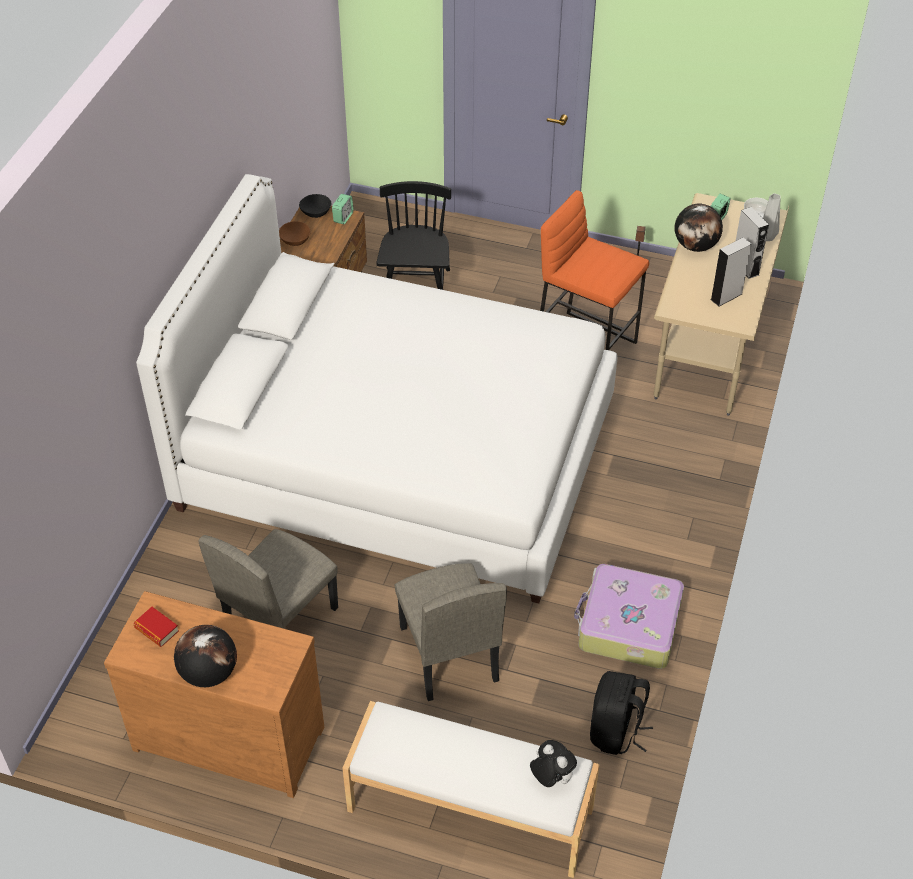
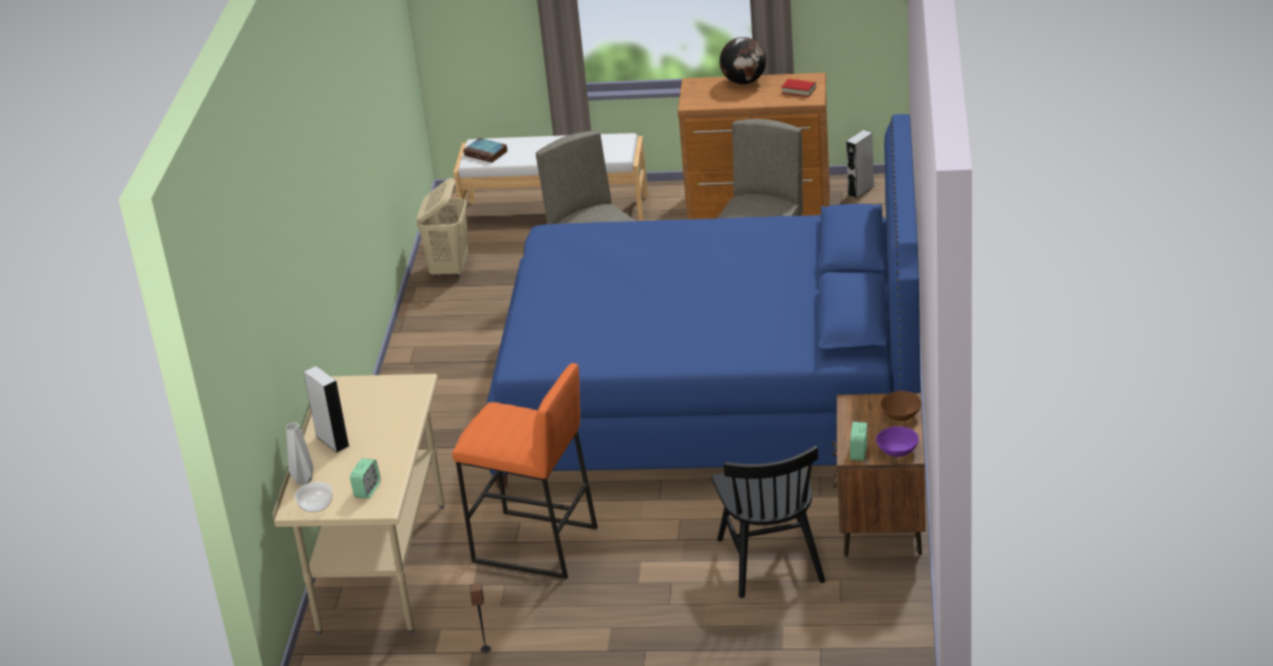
camera: 170 degrees right, 15 degrees down
(316, 213) = (897, 451): black bowl -> purple bowl
(397, 457) = (712, 397): white bed -> blue bed
(551, 778) = (487, 153): plush toy -> book
(616, 732) = (450, 269): black backpack -> beige laundry basket
(628, 625) = (448, 328): suitcase -> none
(696, 246) = (393, 452): globe -> none
(726, 296) = (355, 406): grey speaker -> grey speaker (860, 190)

